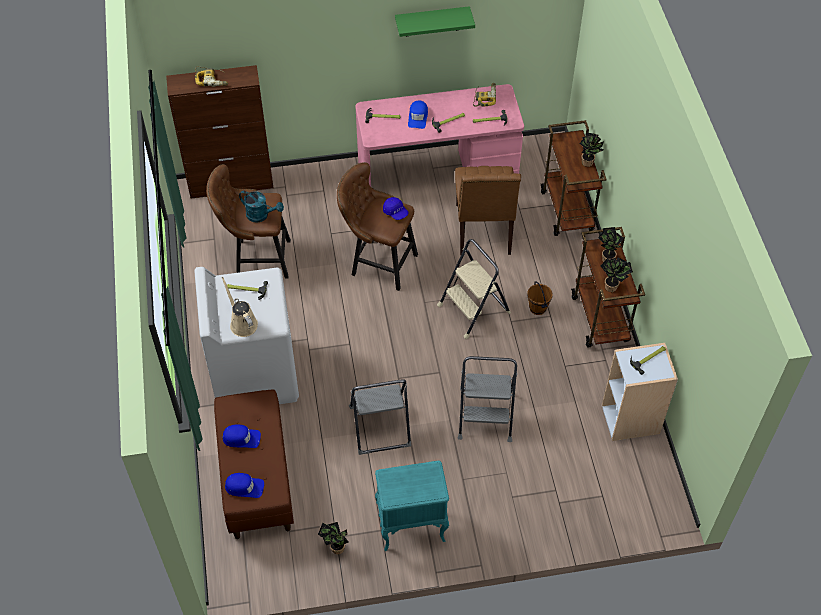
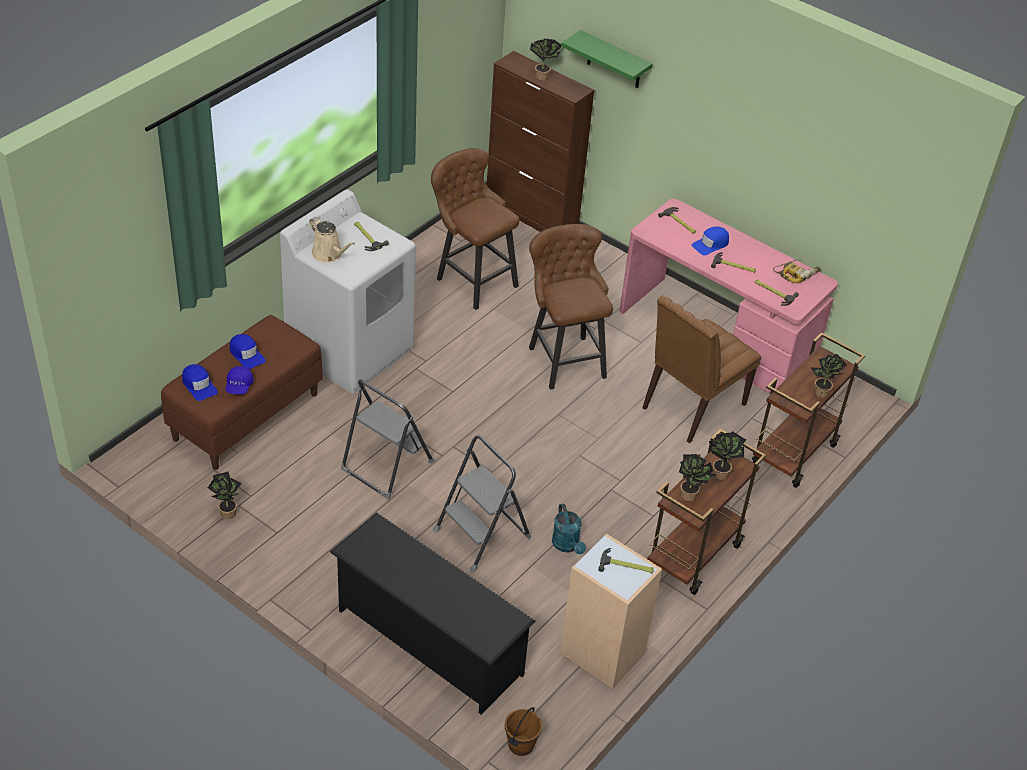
camera: 45 degrees right, 10 degrees down
(212, 79) = (543, 75): power drill -> potted plant
(242, 323) = (329, 254): beige watering can -> beige watering can turned 120 degrees clockwise
(261, 215) = (479, 219): turquoise watering can -> turquoise watering can (567, 546)
(395, 212) = (589, 298): blue cap -> blue cap (239, 386)
(411, 528) = (300, 553): turquoise nightstand -> none
(432, 21) = (775, 144): green shelf -> green shelf (614, 61)
(476, 308) = (596, 455): beige step ladder -> none
(538, 308) = (651, 501): brown bucket -> brown bucket (521, 745)
(546, 505) = (428, 642): none -> black shoe rack

